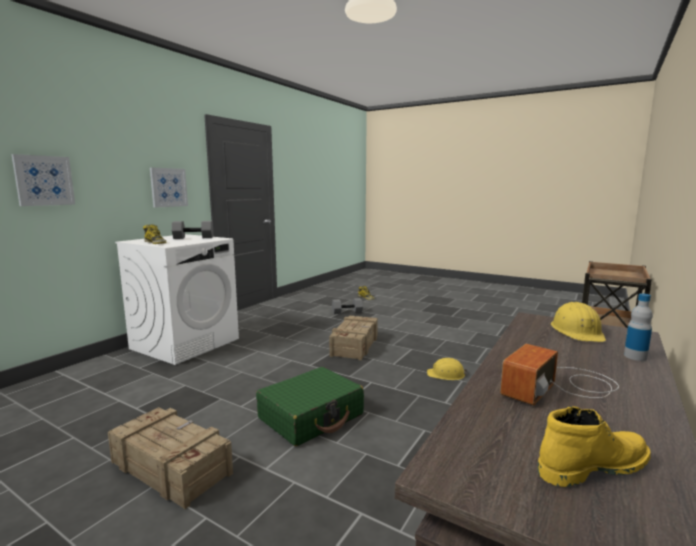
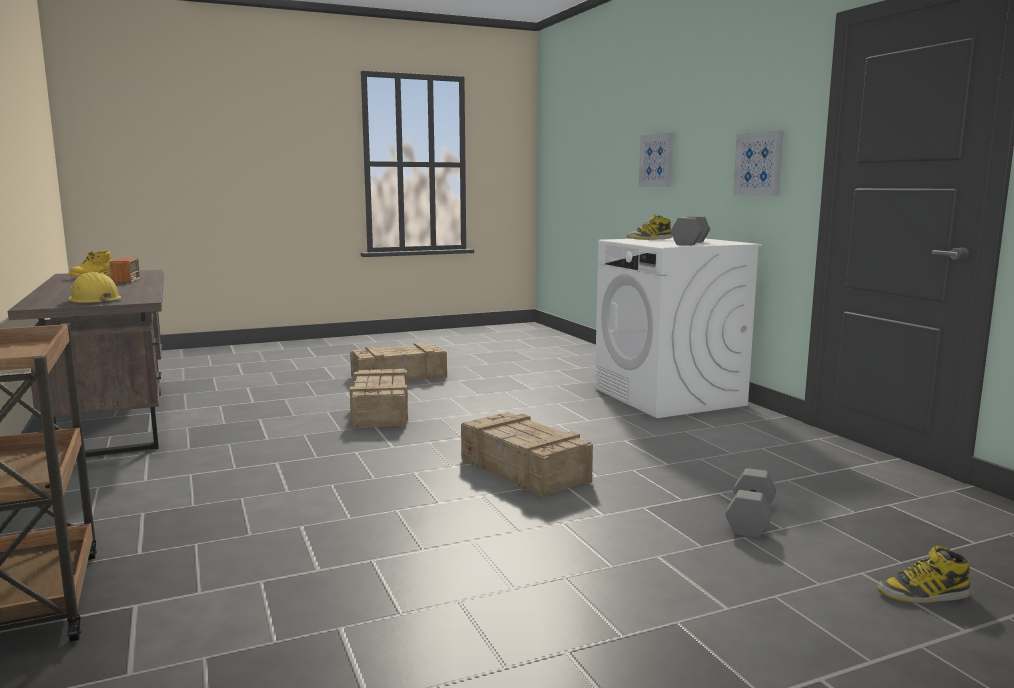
camera: 125 degrees right, 0 degrees up
(311, 416) = (380, 412): green suitcase -> crate
(446, 374) = (319, 489): yellow hard hat -> none
(635, 356) = (48, 296): bottle -> none

